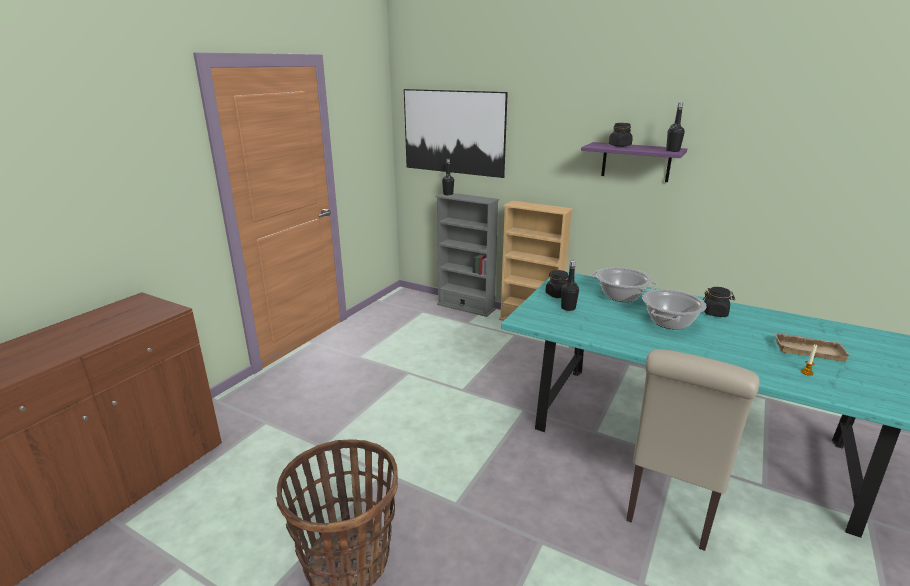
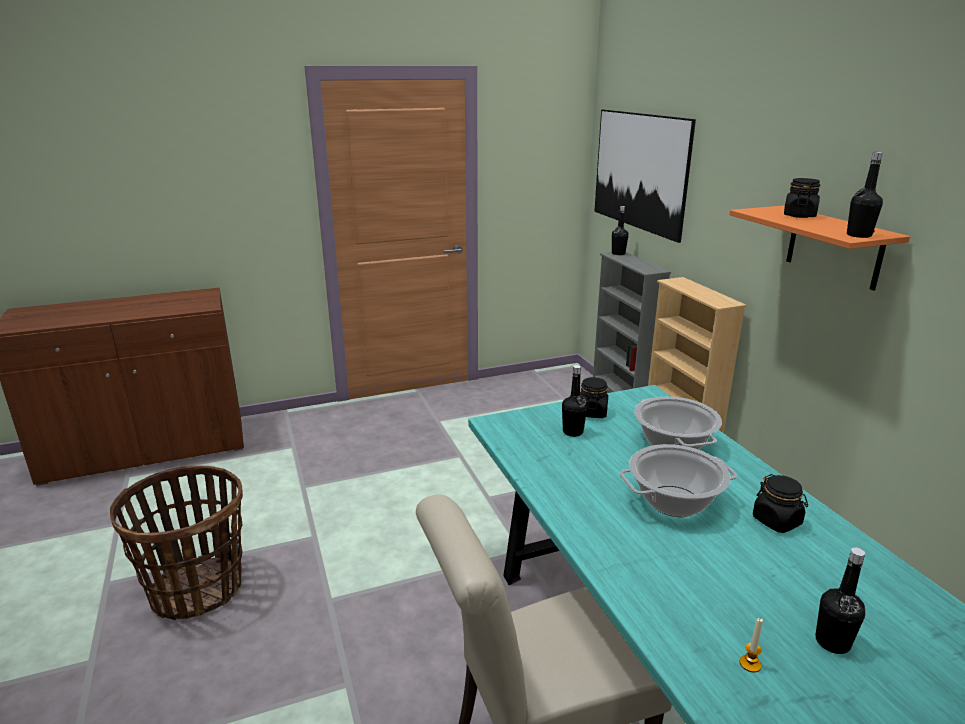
camera: 40 degrees right, 0 degrees up
(636, 162) = (834, 247): purple shelf -> orange shelf
(809, 350) = (832, 642): beige tray -> black bottle

